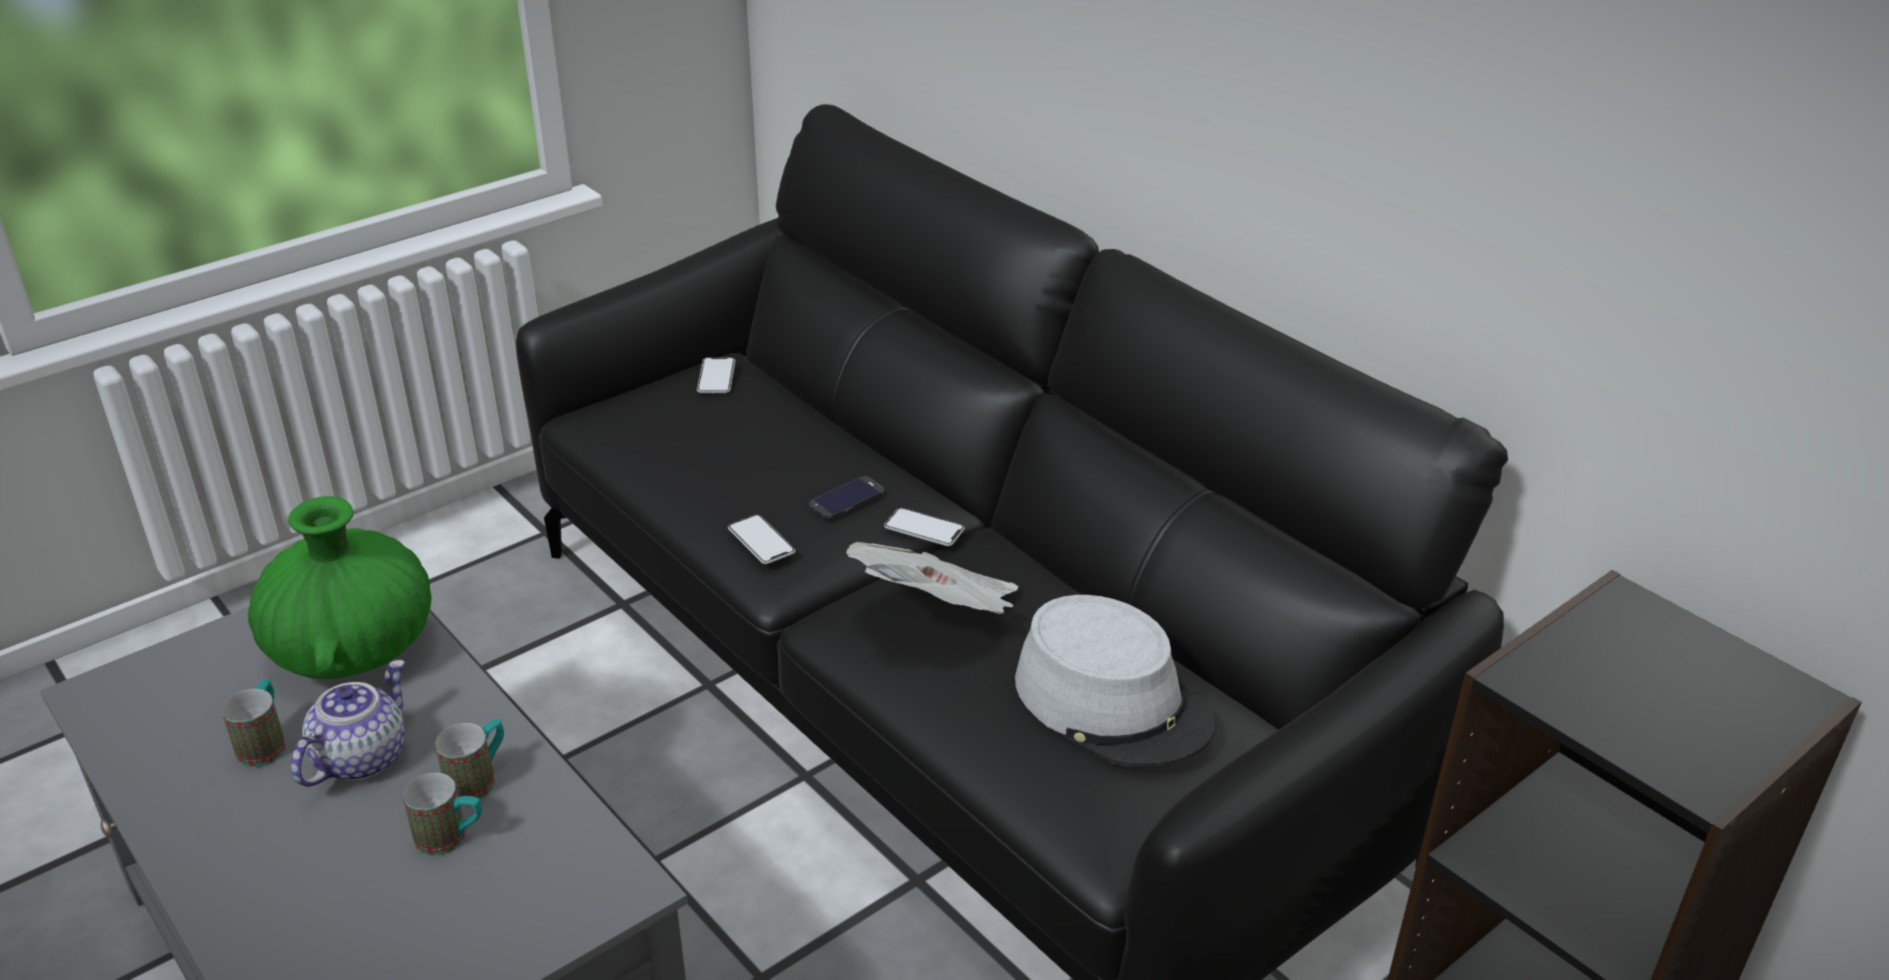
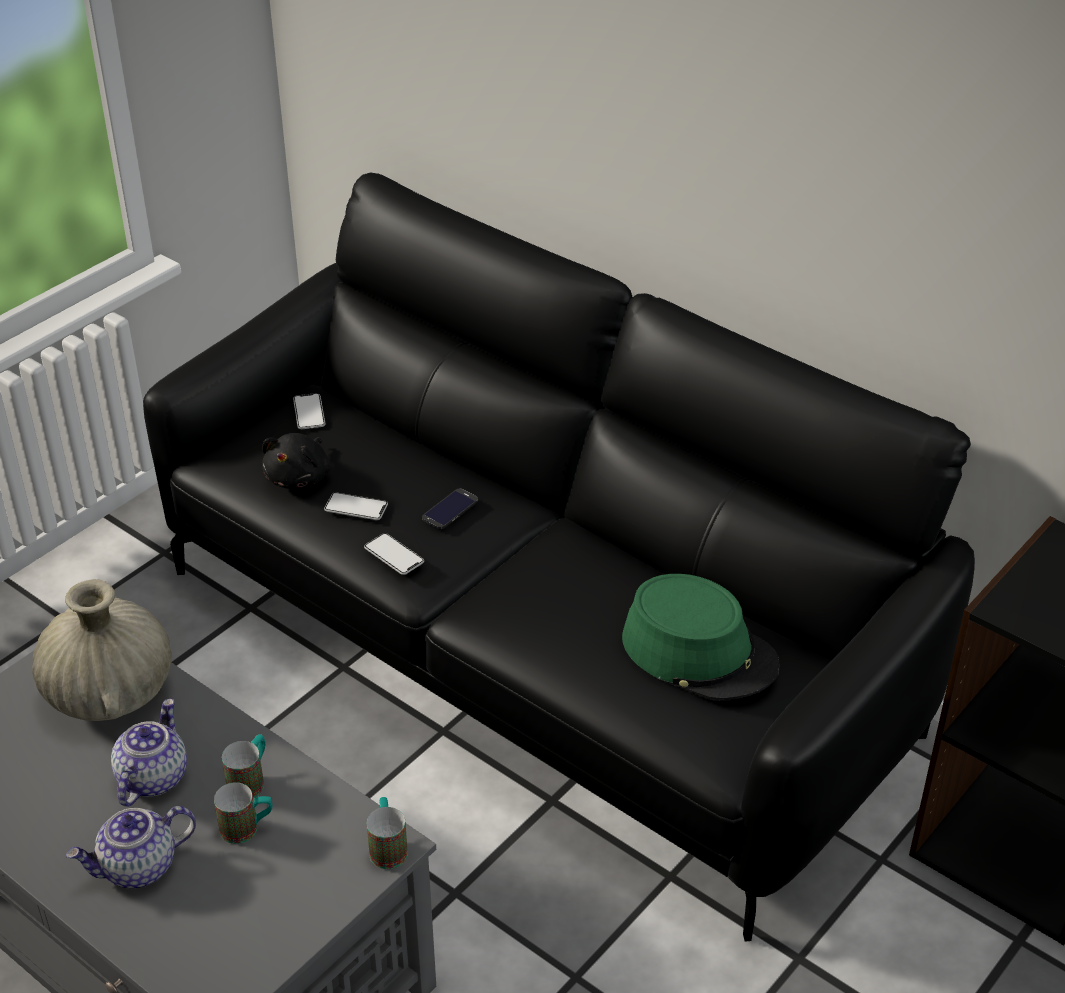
camera: 10 degrees left, 5 degrees up
(265, 742) = (72, 776): mug -> mug (387, 846)
(295, 867) = (138, 868): none -> teapot
(354, 650) = (110, 692): green vase -> beige vase
(679, 443) = (300, 477): none -> black plush toy
(924, 529) = (517, 527): phone -> phone (356, 507)
(939, 613) = (551, 598): newspaper -> none
(1113, 703) = (699, 652): grey hat -> green hat

